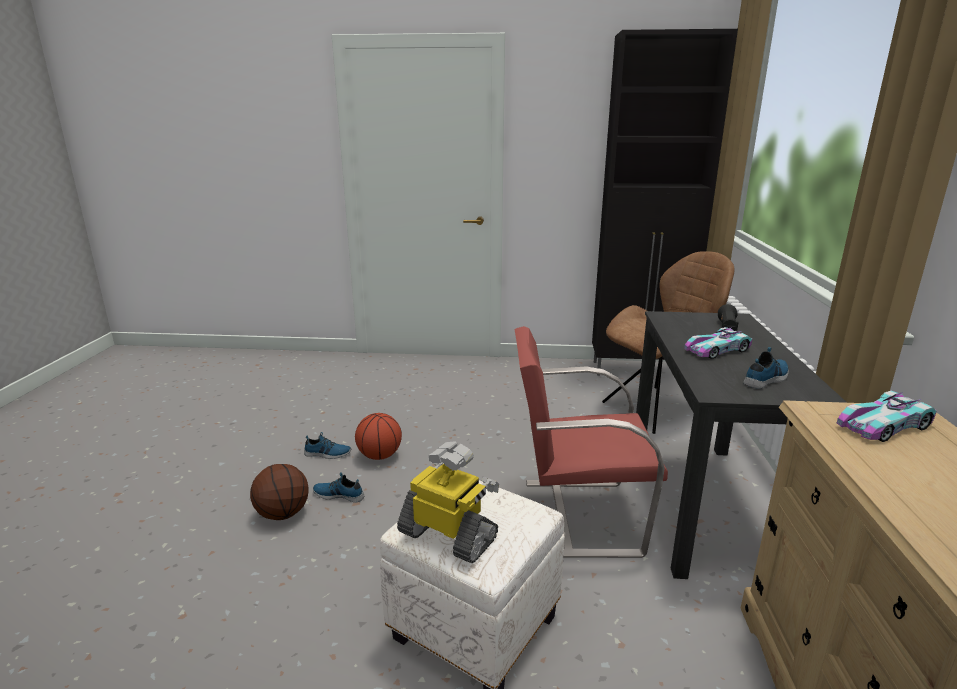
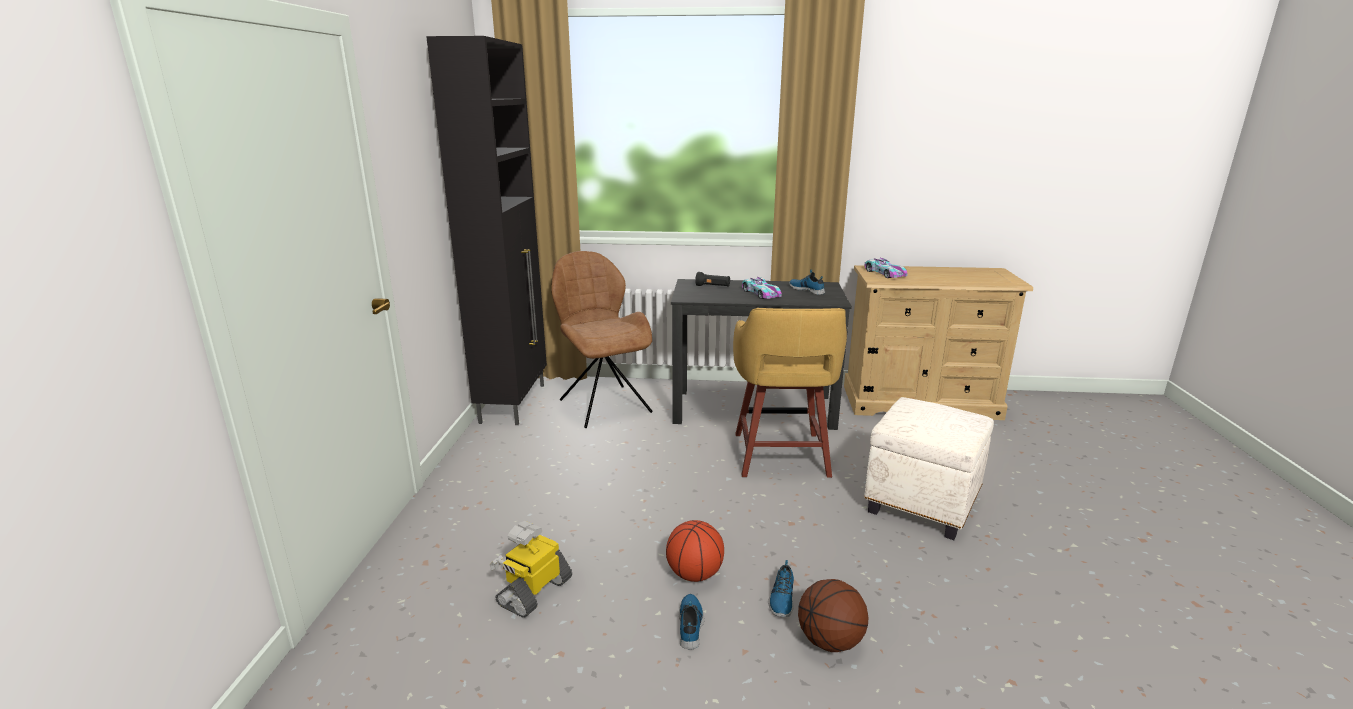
camera: 90 degrees left, 0 degrees up
(449, 535) = (959, 426): toy robot -> toy robot (534, 591)
(577, 515) = (780, 456): red chair -> yellow stool

